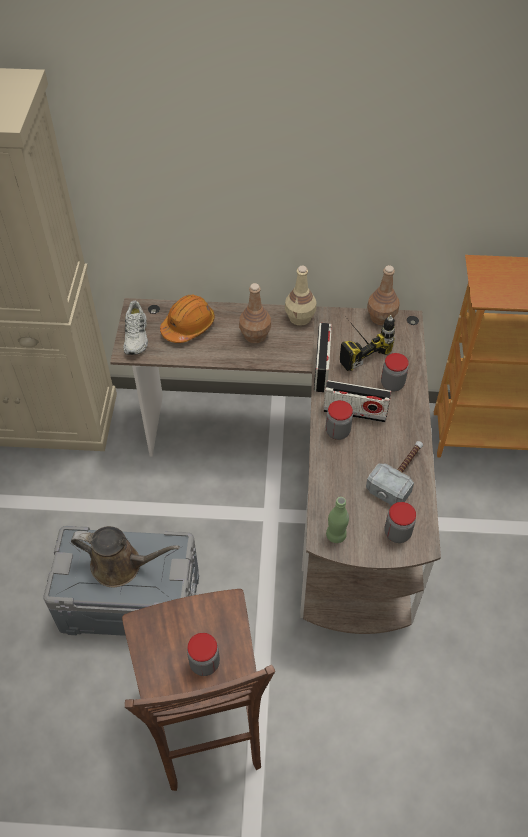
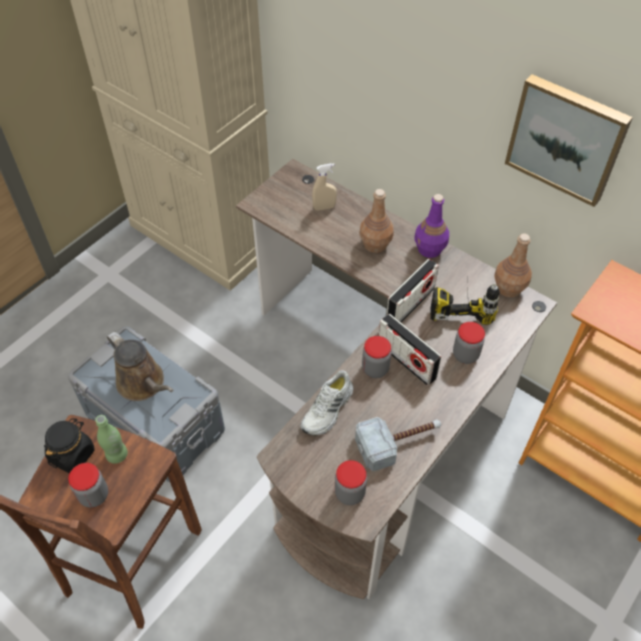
camera: 35 degrees right, 0 degrees up
(136, 336) = (274, 194): white shoe -> white shoe (328, 410)
(156, 644) = (72, 454): none -> black jar
(188, 326) = (324, 207): orange hard hat -> beige spray bottle
(300, 318) = (430, 249): beige bottle -> purple bottle
(336, 535) = (292, 459): green bottle -> green bottle (117, 455)
(404, 174) = (566, 138): none -> picture

